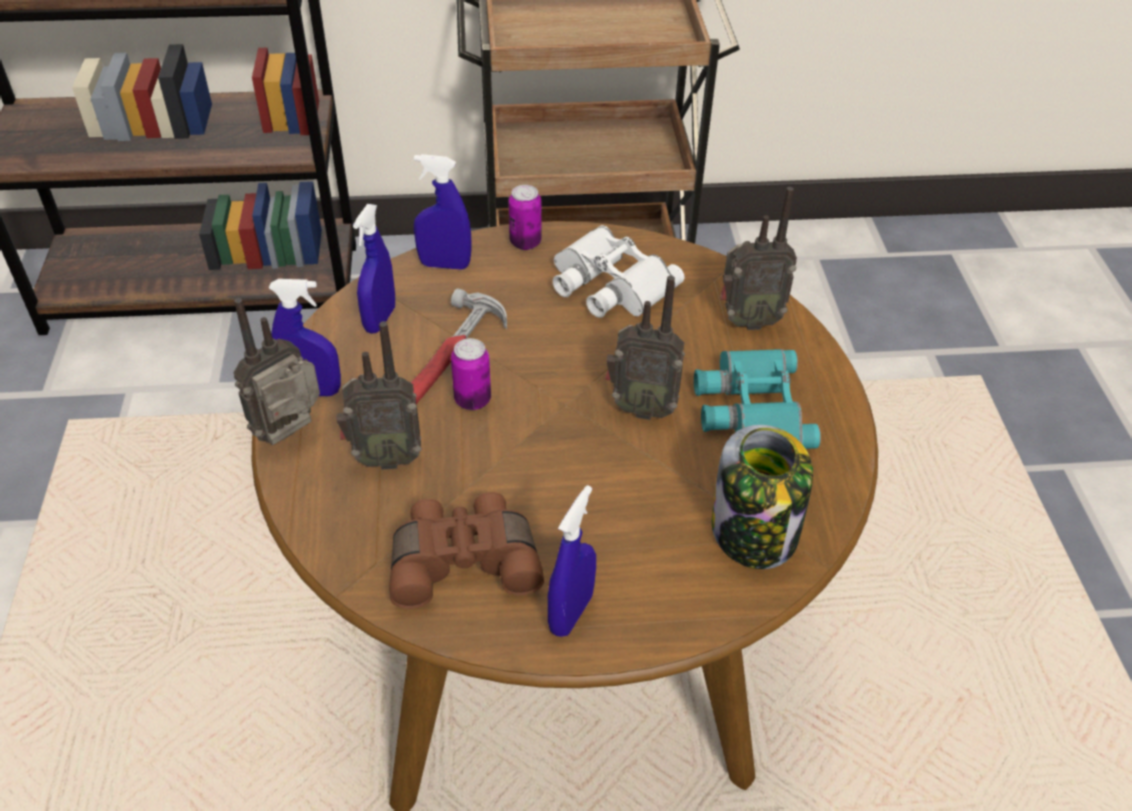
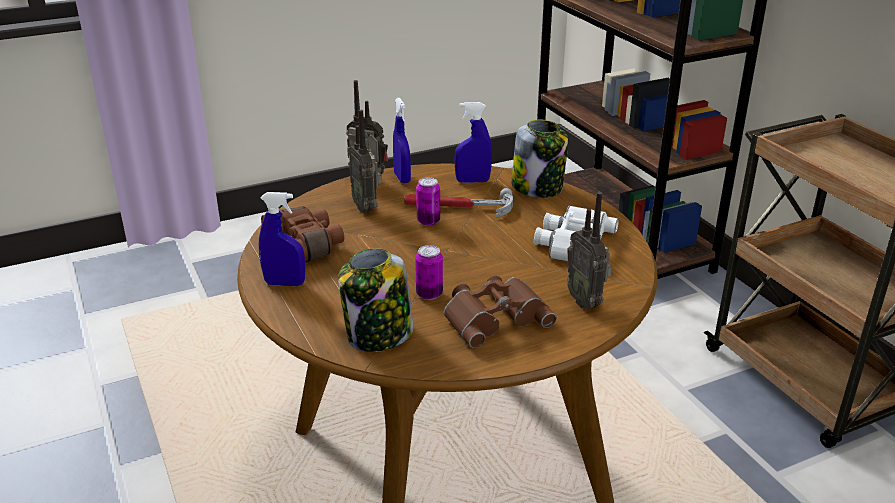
camera: 70 degrees right, 15 degrees down
(445, 265) = (538, 187): blue spray bottle -> jar
(525, 242) = (586, 207): can -> can (429, 294)
(641, 407) = (463, 275): radio -> none
(749, 408) = (494, 316): turquoise binoculars -> brown binoculars

